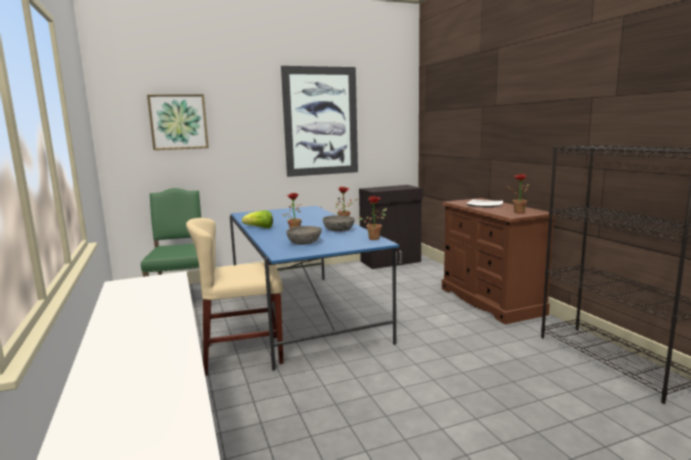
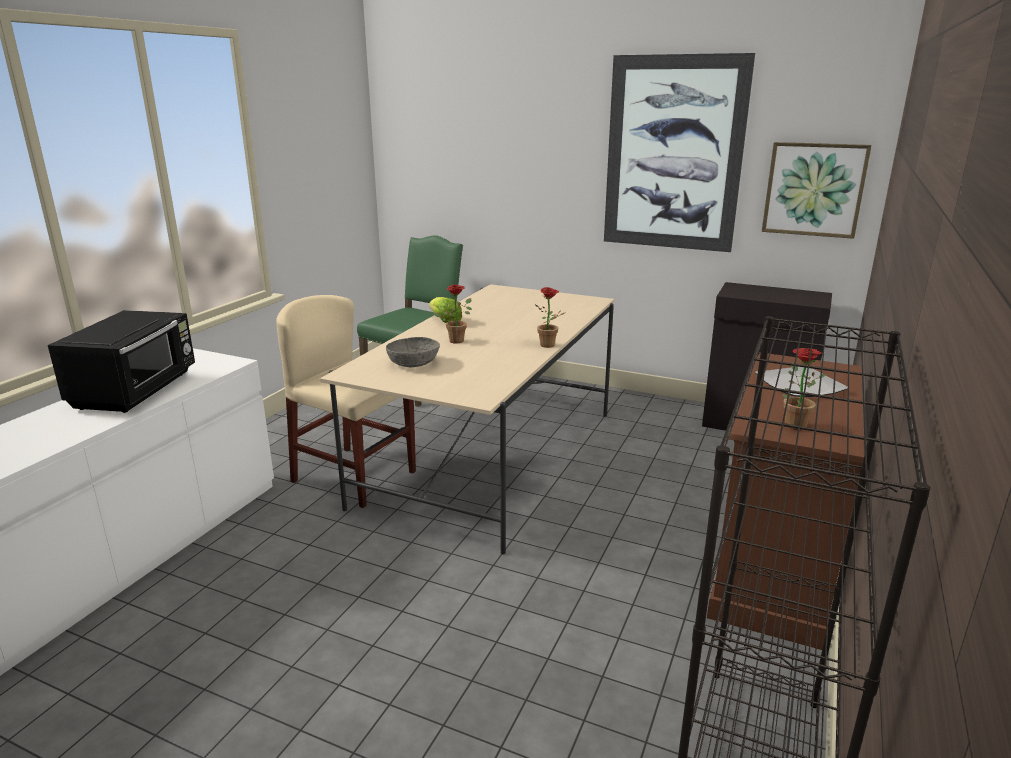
camera: 45 degrees right, 10 degrees up
(143, 307) = (137, 390): none -> black microwave
(178, 122) = (463, 142): picture -> picture (814, 189)
(304, 314) = (491, 457): blue dining table -> beige dining table
(339, 230) = (502, 357): grey bowl -> none
(375, 238) = (498, 387): potted plant -> none

